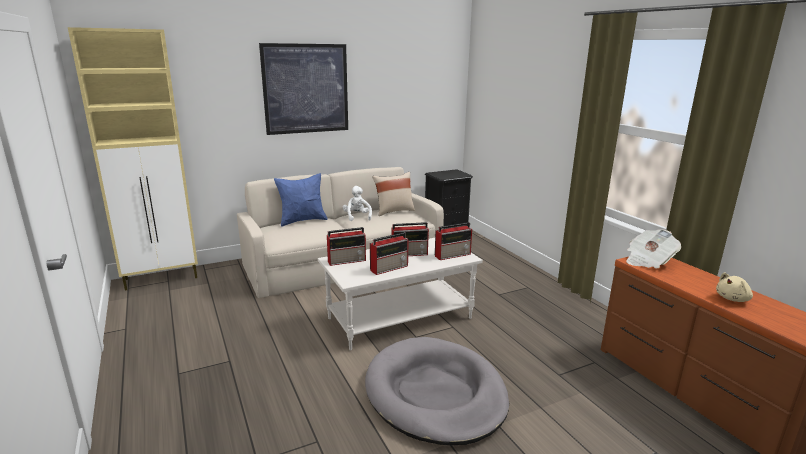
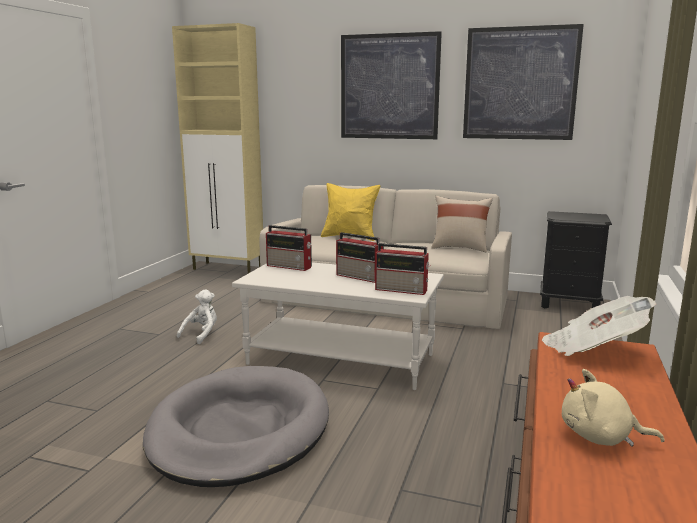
camera: 45 degrees right, 5 degrees down
(302, 220) = (350, 237): blue pillow -> yellow pillow
(357, 217) = (408, 244): white plush toy -> white plush toy (201, 334)
(390, 268) = (309, 281): radio -> none
(402, 85) = (520, 84): none -> picture

